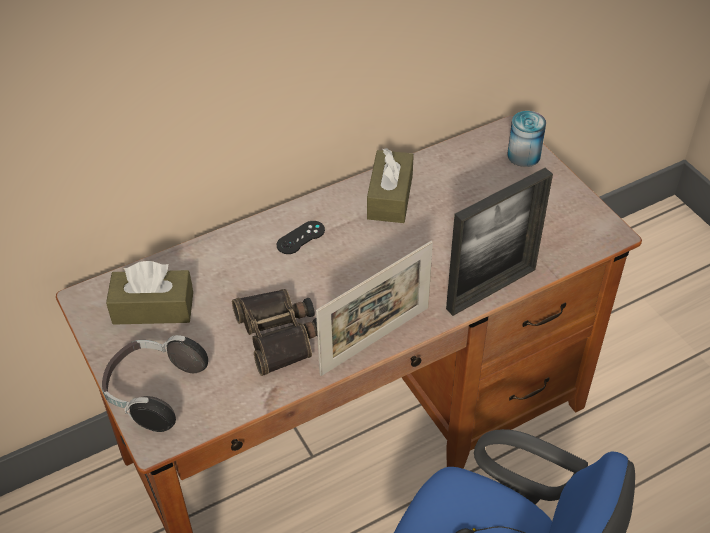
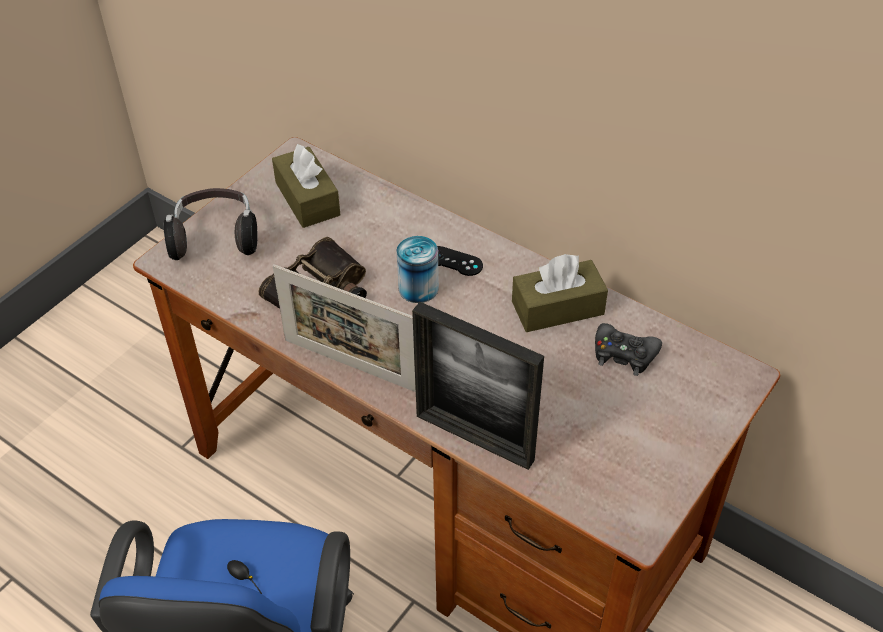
camera: 65 degrees right, 0 degrees up
(456, 180) = (624, 354): none -> black game controller
(523, 155) = (713, 403): can -> can (418, 288)

